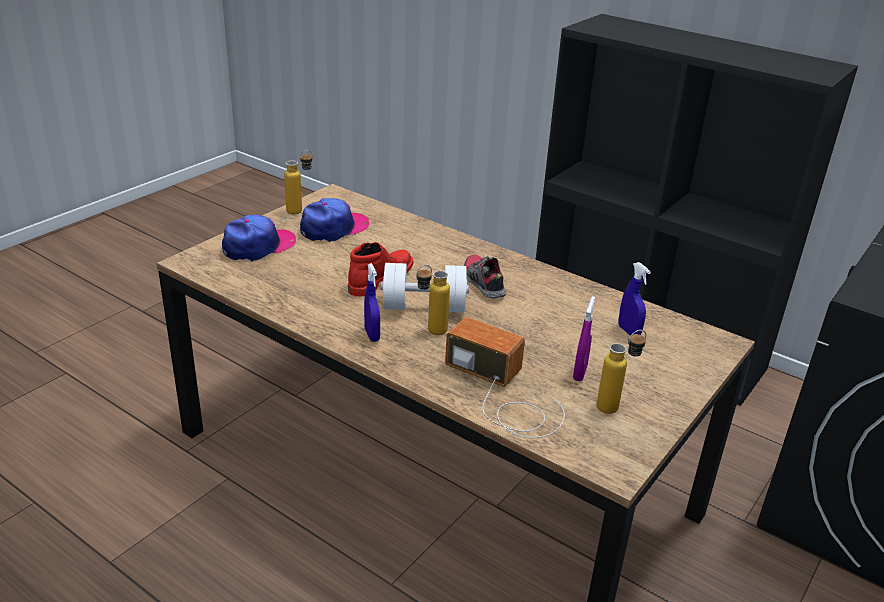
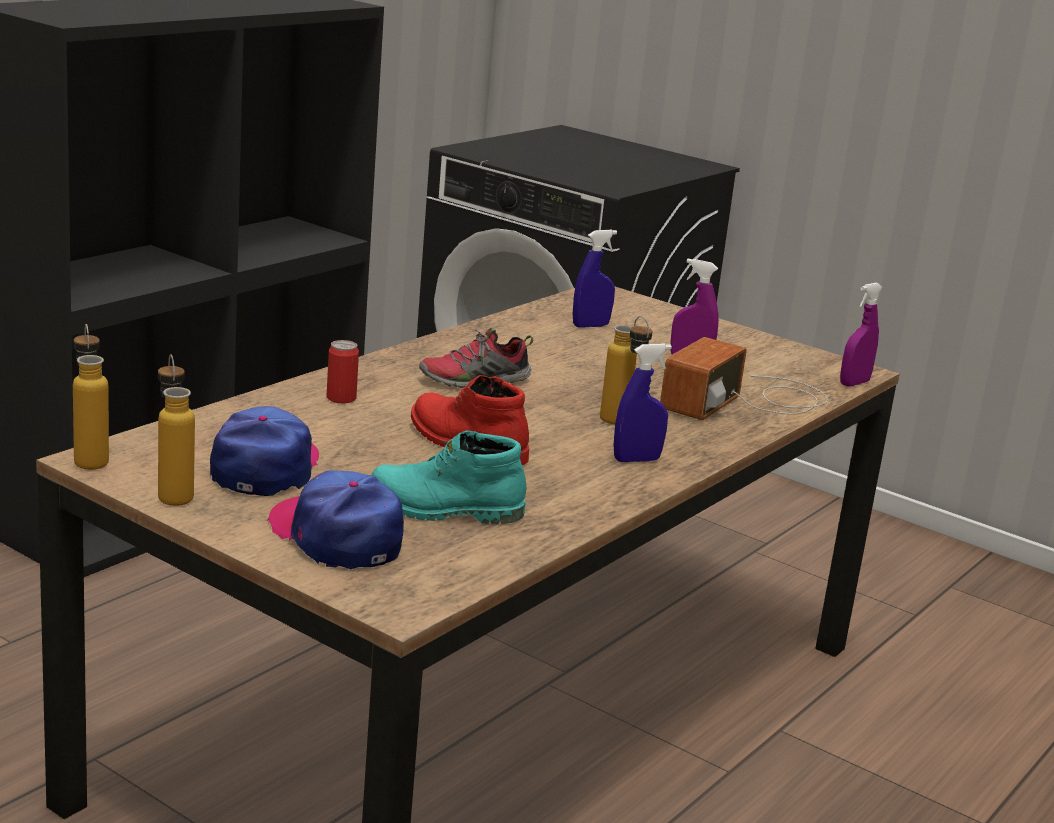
camera: 90 degrees left, 10 degrees down
(289, 272) = (443, 510): none -> turquoise boot
(334, 228) = (266, 467): cap -> cap turned 45 degrees clockwise
(424, 307) = (550, 422): white dumbbell -> none
(433, 244) = (341, 398): none -> can
(578, 461) = (854, 383): none -> purple spray bottle
(615, 405) = (748, 355): bottle -> bottle (89, 458)

